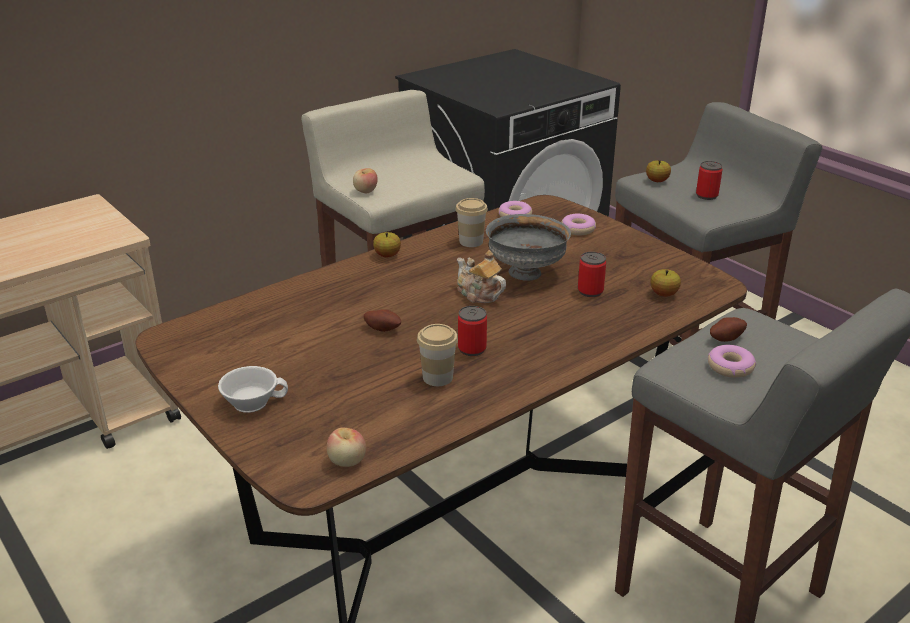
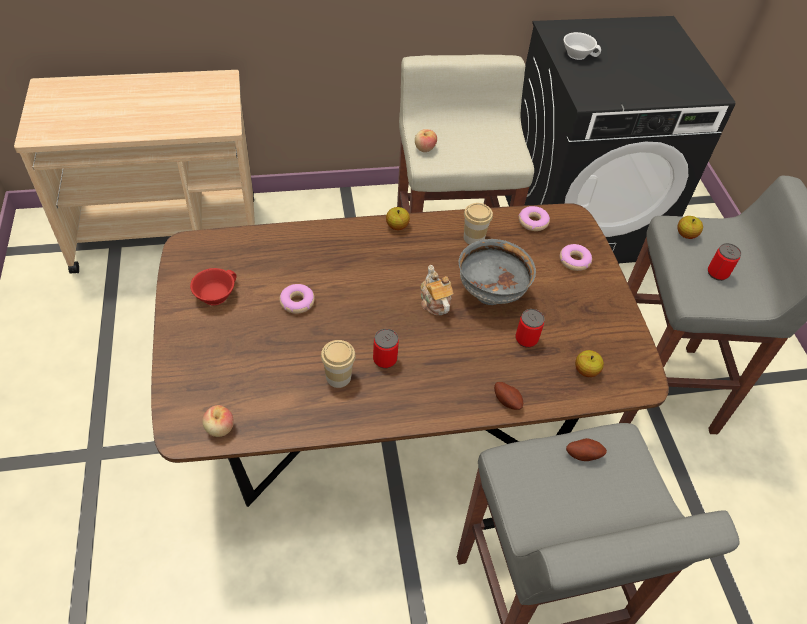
camera: 25 degrees right, 20 degrees up
(236, 362) = (214, 294): none -> red cup
(252, 401) = (200, 338): white cup -> white cup (578, 54)
(383, 328) = (336, 307): potato -> potato (507, 401)
(730, 367) = (559, 488): donut -> donut (297, 302)

